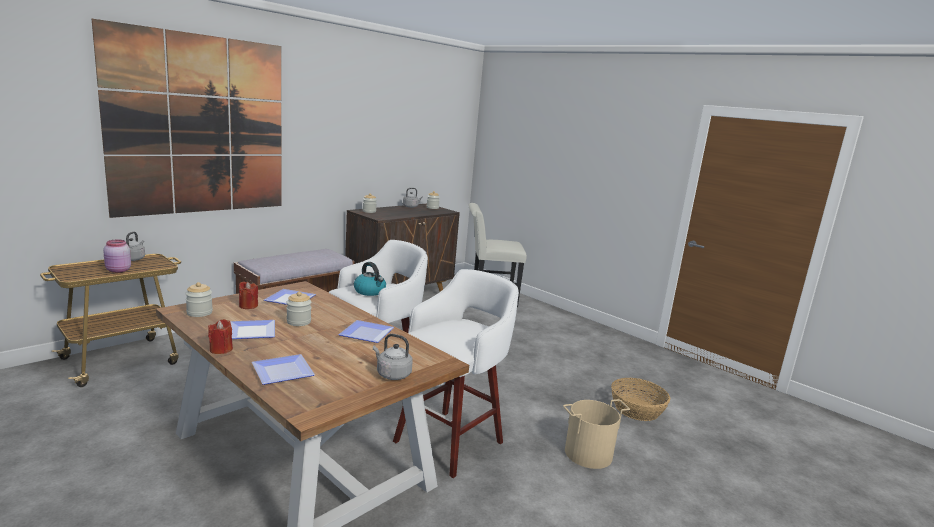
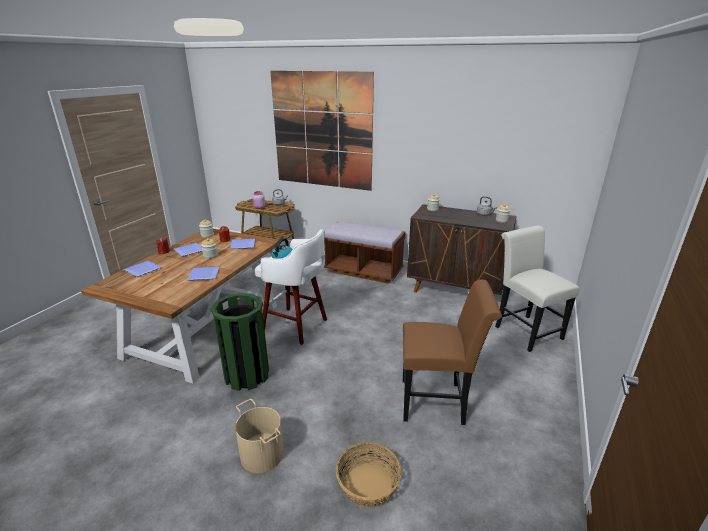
camera: 70 degrees right, 10 degrees up
(392, 374) = (147, 294): grey kettle -> none
(451, 440) = (247, 375): white stool -> green trash can
(556, 356) = (438, 402): none -> brown chair

